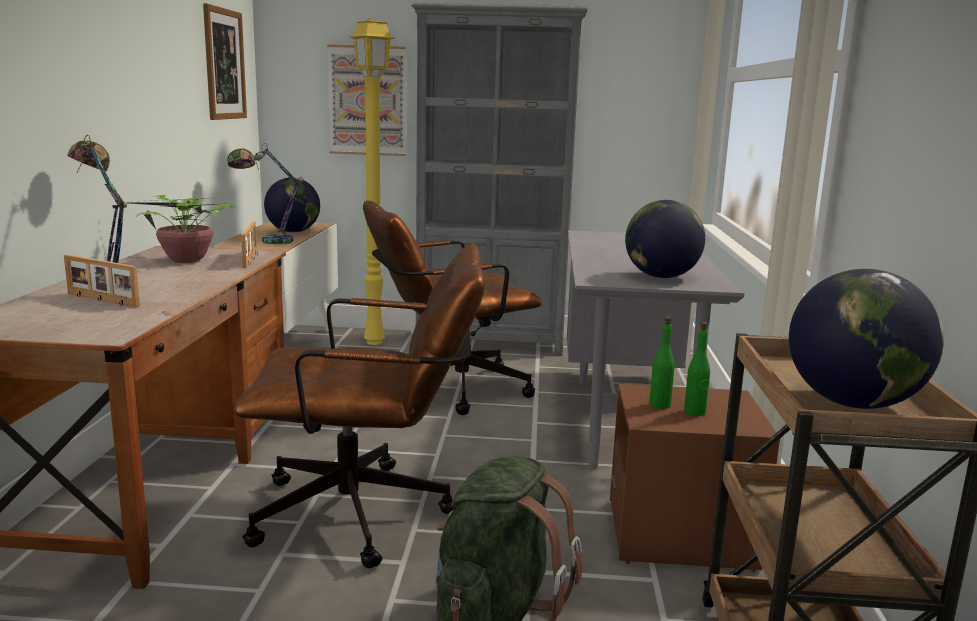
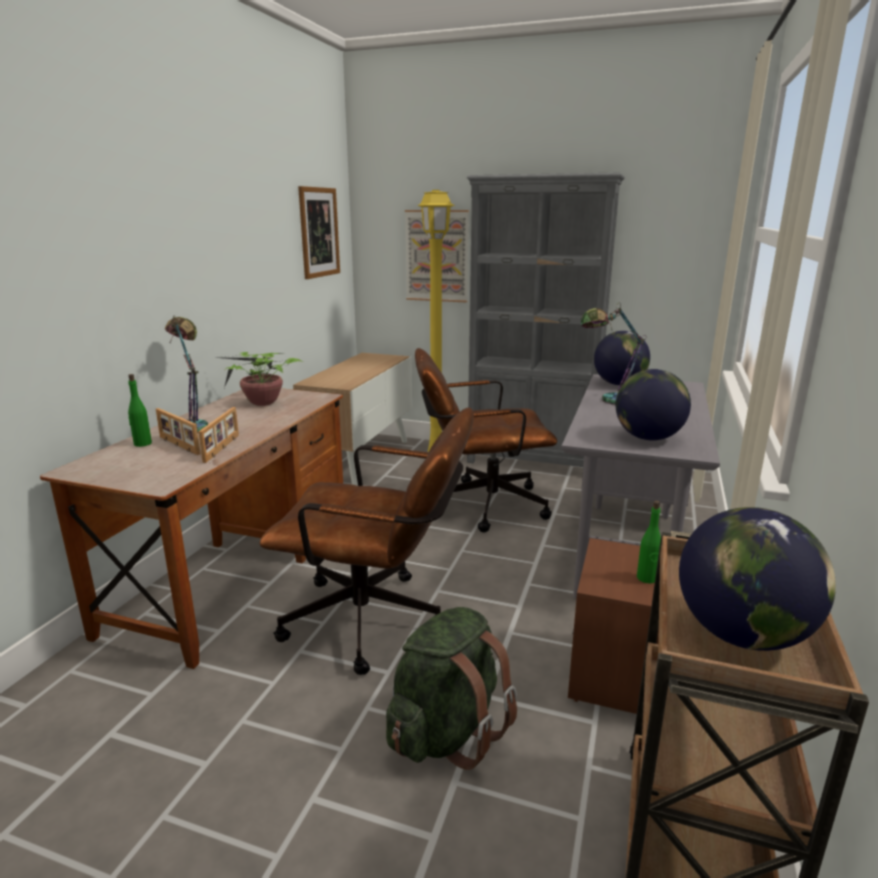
camera: 15 degrees right, 5 degrees up
(251, 259) = (311, 403): picture frame -> picture frame (223, 448)
(267, 241) = (347, 376): table lamp -> table lamp (608, 400)
(293, 232) = (372, 365): globe -> globe (619, 384)
(659, 405) = (616, 567): green bottle -> green bottle (142, 444)

